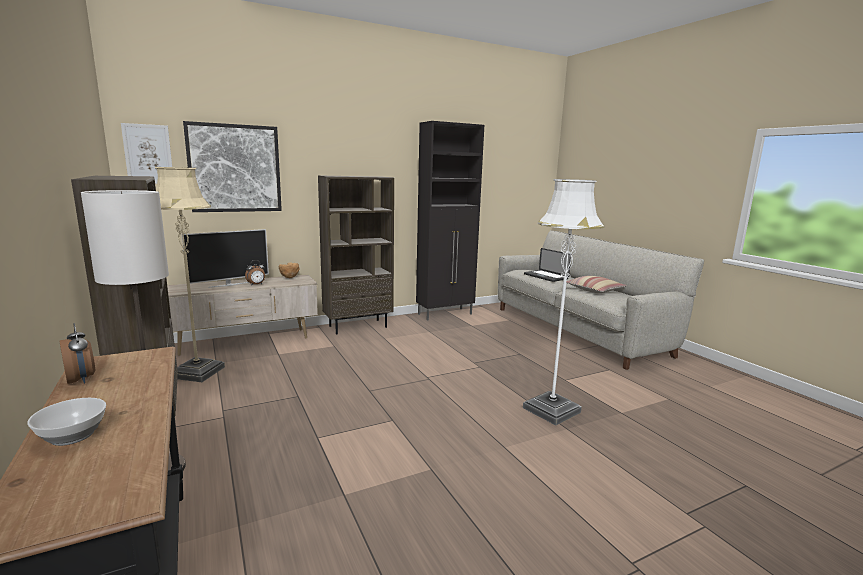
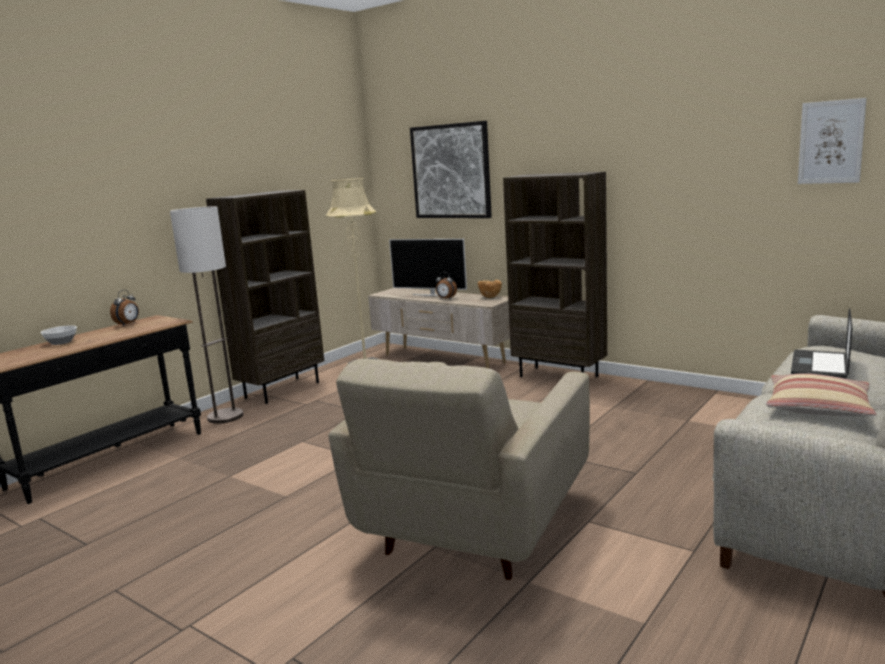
camera: 65 degrees right, 0 degrees up
(148, 154) = (390, 162): picture -> picture (831, 142)
(446, 314) = (699, 396): black cabinet -> none
(551, 410) = (473, 529): white floor lamp -> beige armchair

